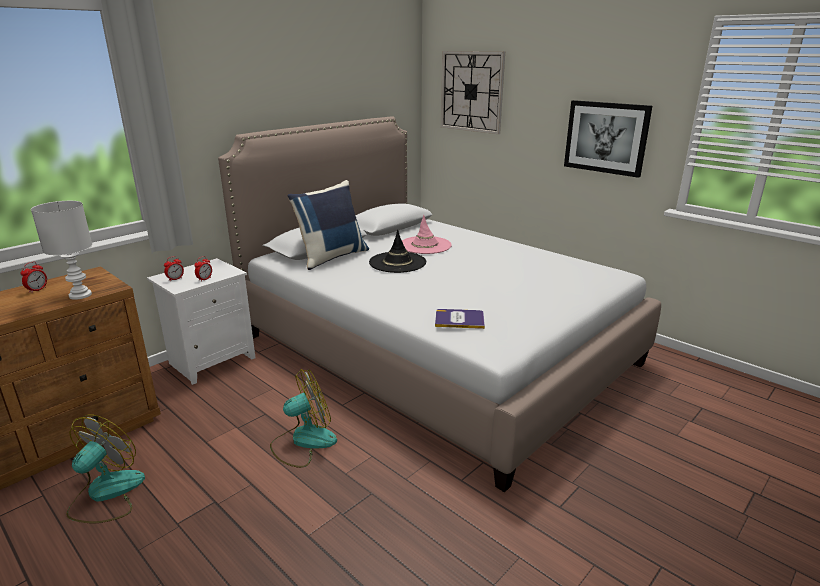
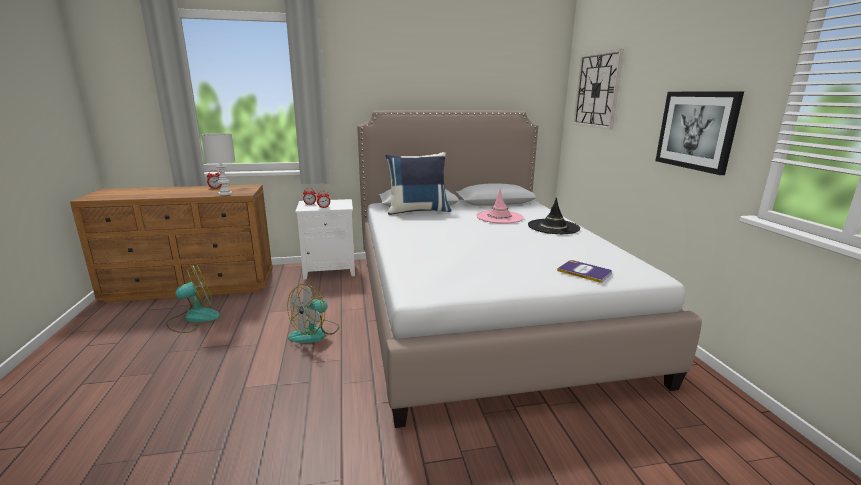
camera: 35 degrees right, 5 degrees down
(303, 441) = (315, 333): fan -> fan turned 120 degrees clockwise
(397, 262) = (455, 222): black hat -> black hat (553, 227)
(459, 319) = (426, 265): book -> book (584, 272)

